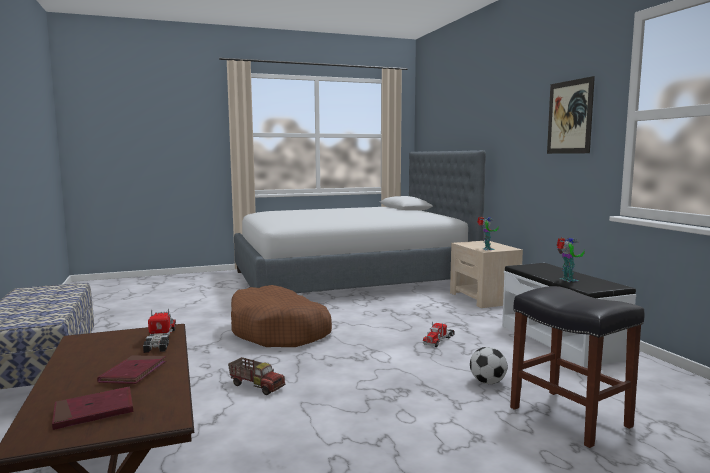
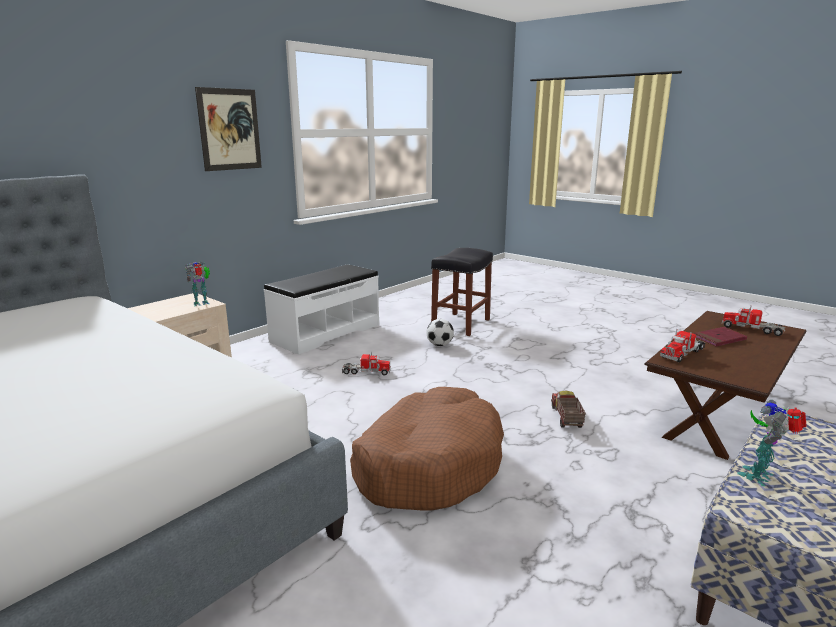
camera: 120 degrees left, 10 degrees up
(94, 411) = (752, 329): red book -> toy truck
(567, 280) = (343, 275): toy robot -> toy robot (760, 476)

